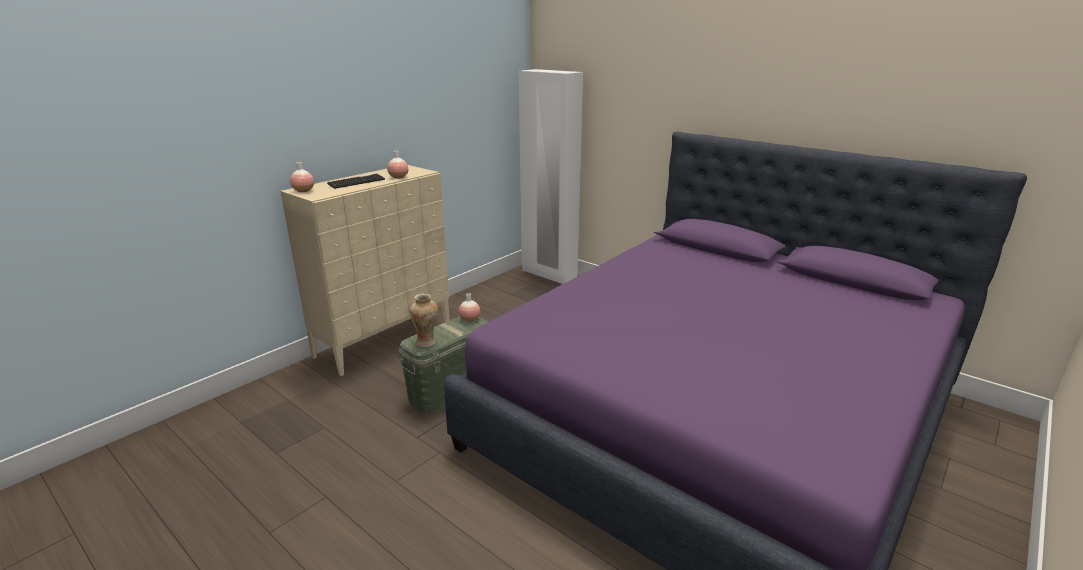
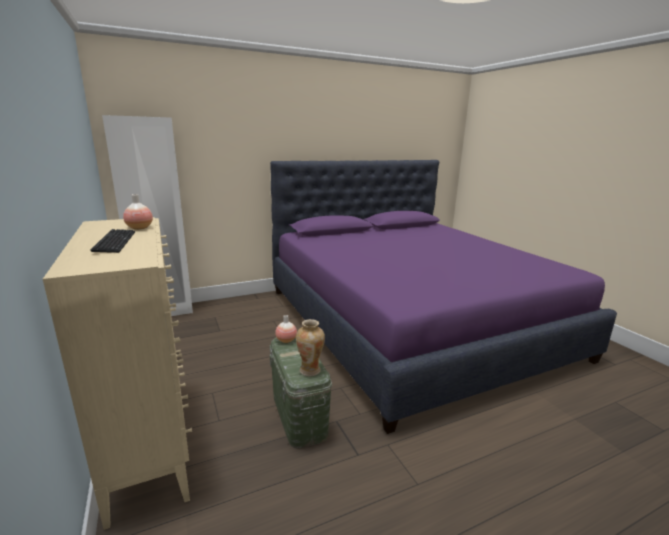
camera: 65 degrees left, 5 degrees down
(303, 191) = (87, 266): vase -> none

